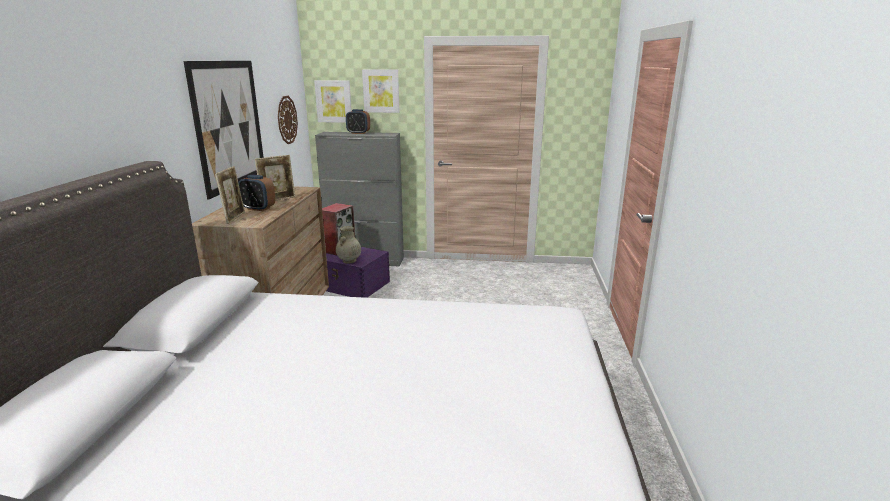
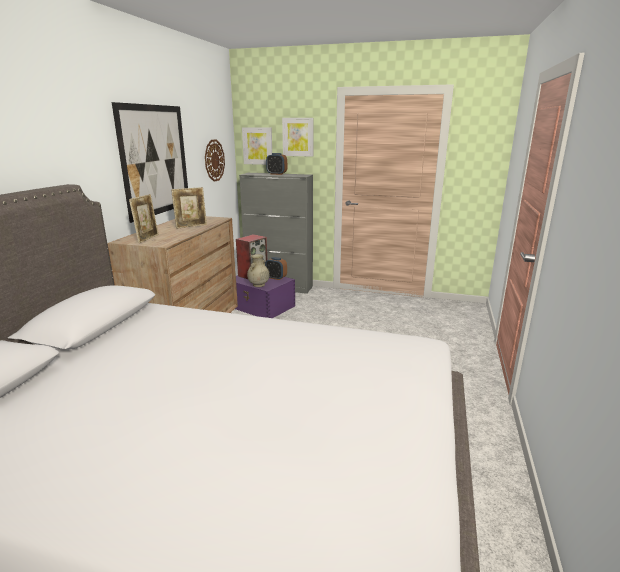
camera: 10 degrees right, 0 degrees up
(258, 208) = (171, 232): alarm clock -> alarm clock (276, 278)

